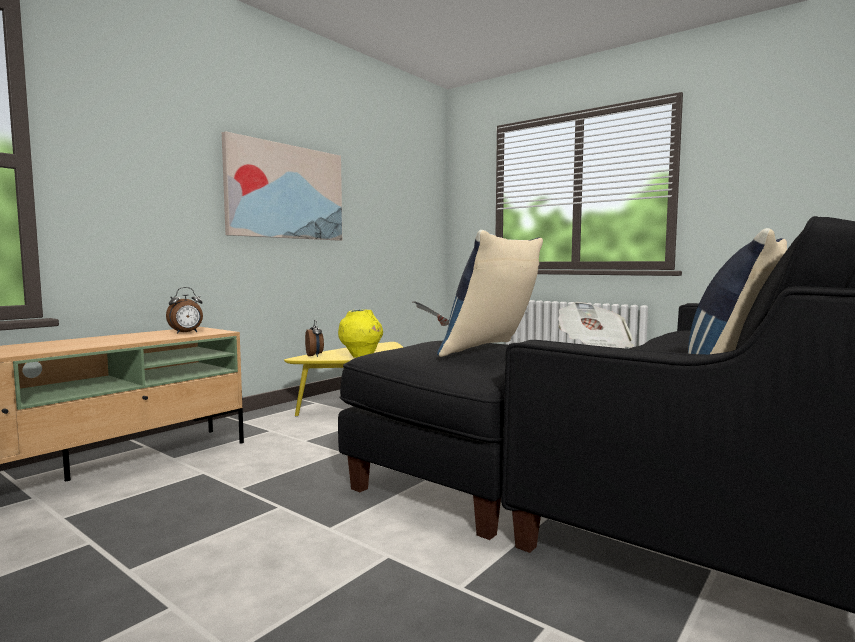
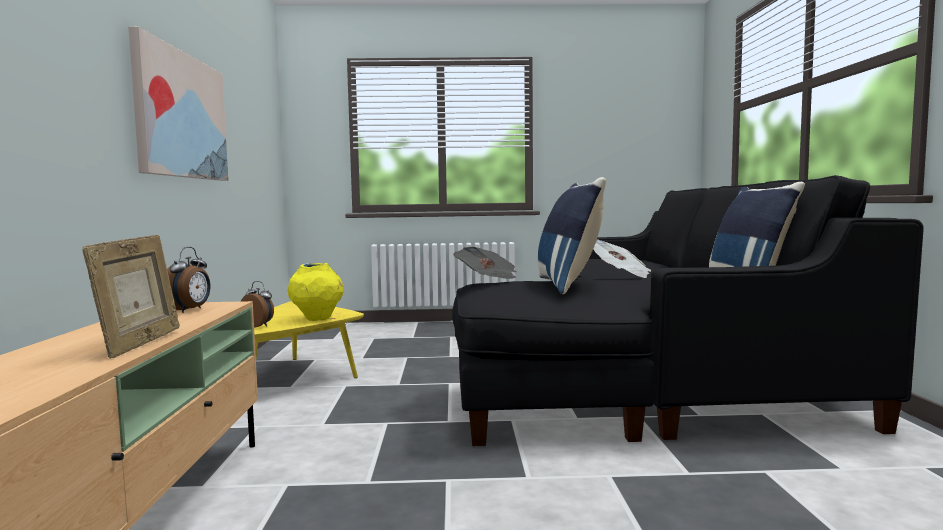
camera: 40 degrees left, 0 degrees up
(75, 347) = (140, 344): none -> picture frame

